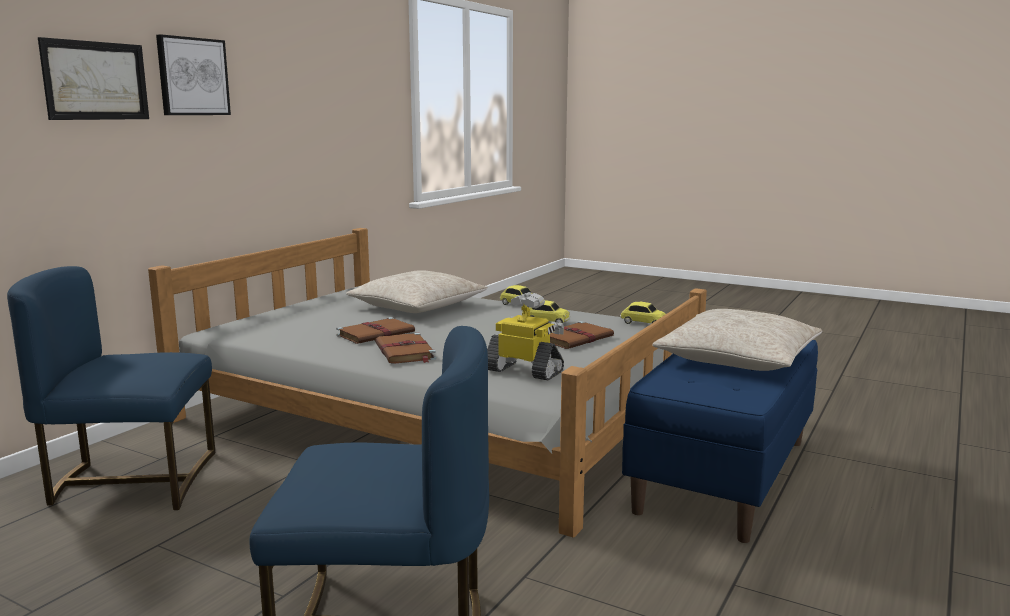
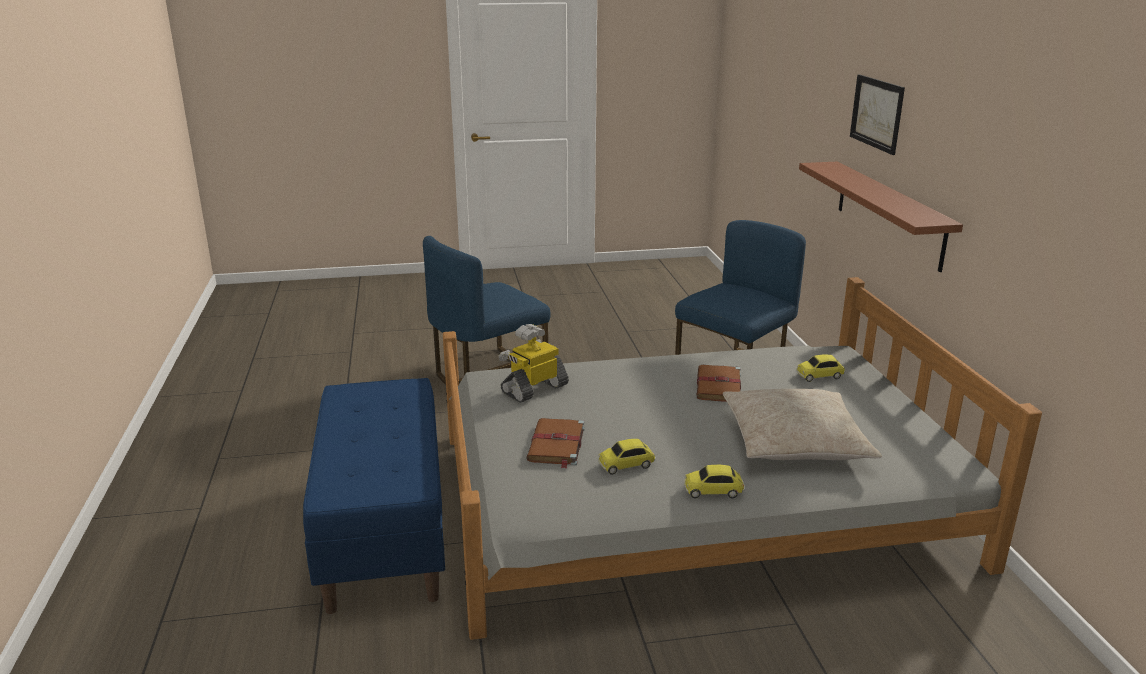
camera: 140 degrees right, 10 degrees up
(158, 182) = (889, 213): none -> brown shelf
(193, 76) = (931, 125): picture -> none
(405, 352) = (650, 376): brown book -> none
(525, 371) = (534, 389): toy robot -> toy robot turned 150 degrees clockwise
(643, 323) = (530, 507): toy car -> toy car (820, 376)
(737, 358) = (372, 442): beige pillow -> none

